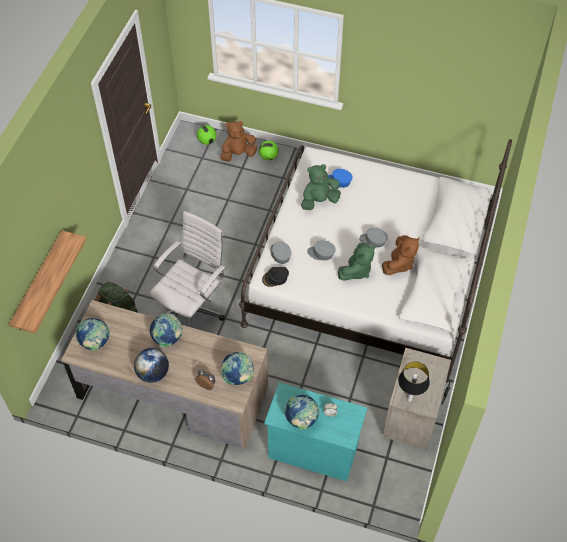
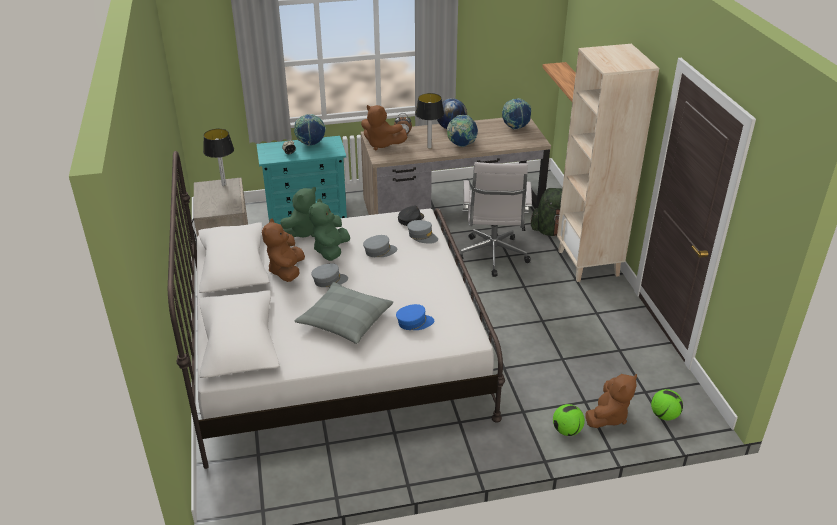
camera: 150 degrees right, 20 degrees down
(128, 267) = (589, 263): none -> beige bookcase
(199, 349) = (429, 147): none -> table lamp
(238, 377) = (381, 144): globe -> brown plush toy
(319, 201) = (421, 294): green plush toy -> green plush toy (301, 232)
(381, 202) = (345, 320): none -> grey pillow

